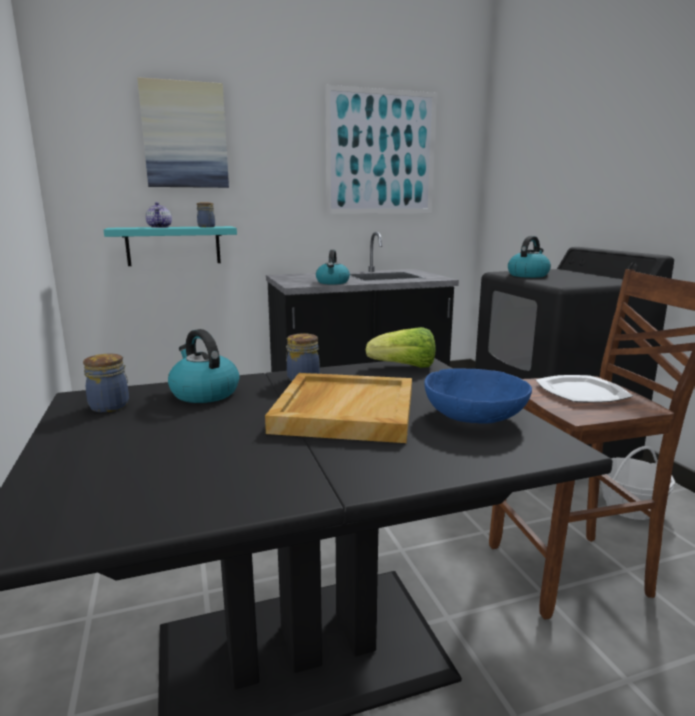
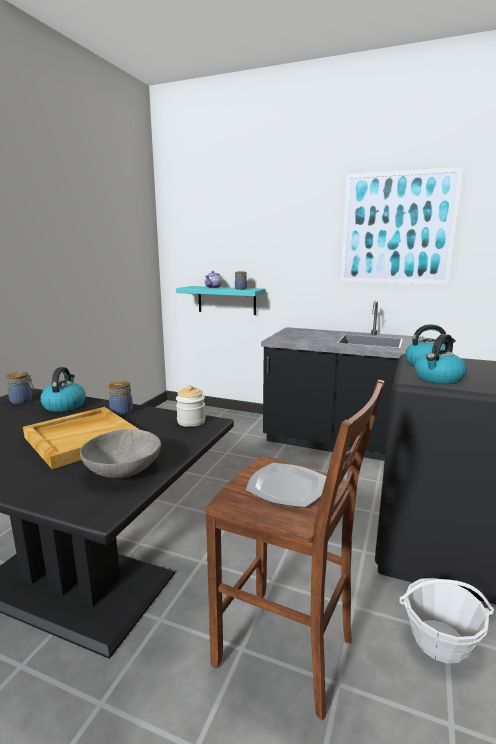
camera: 40 degrees right, 0 degrees up
(185, 135) = (239, 223): picture -> none
(332, 282) = (307, 341): kettle -> kettle (438, 379)
(404, 367) = (191, 421): lettuce -> jar
(474, 417) = (122, 470): blue bowl -> grey bowl

